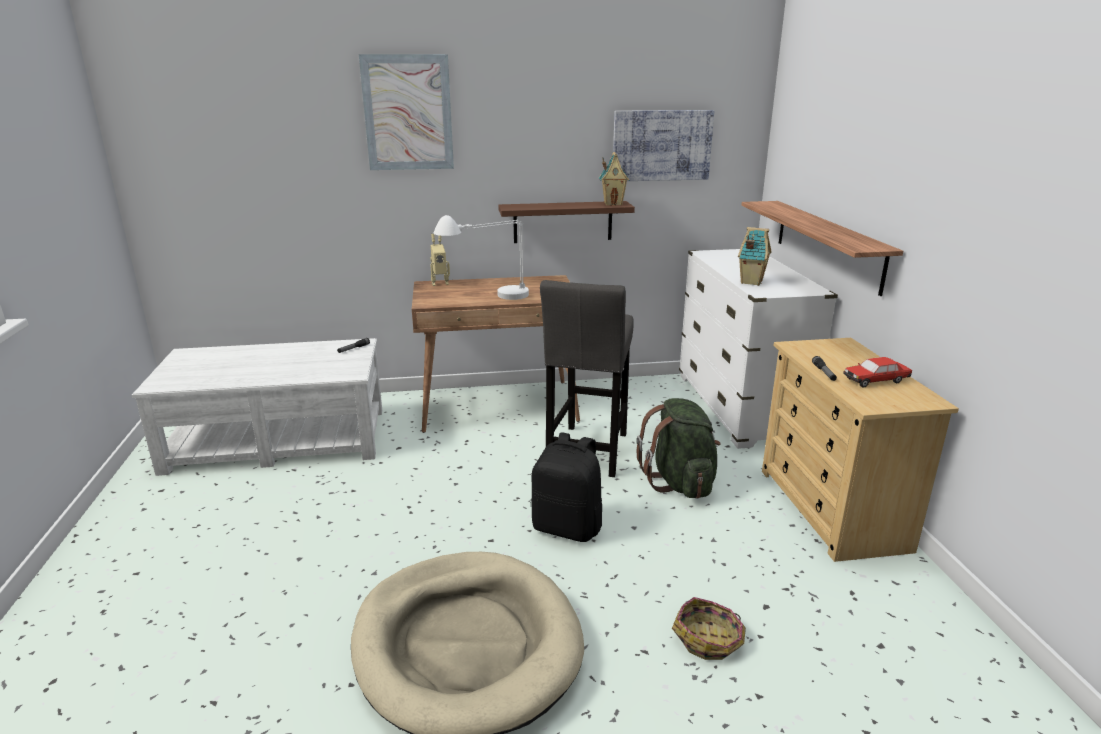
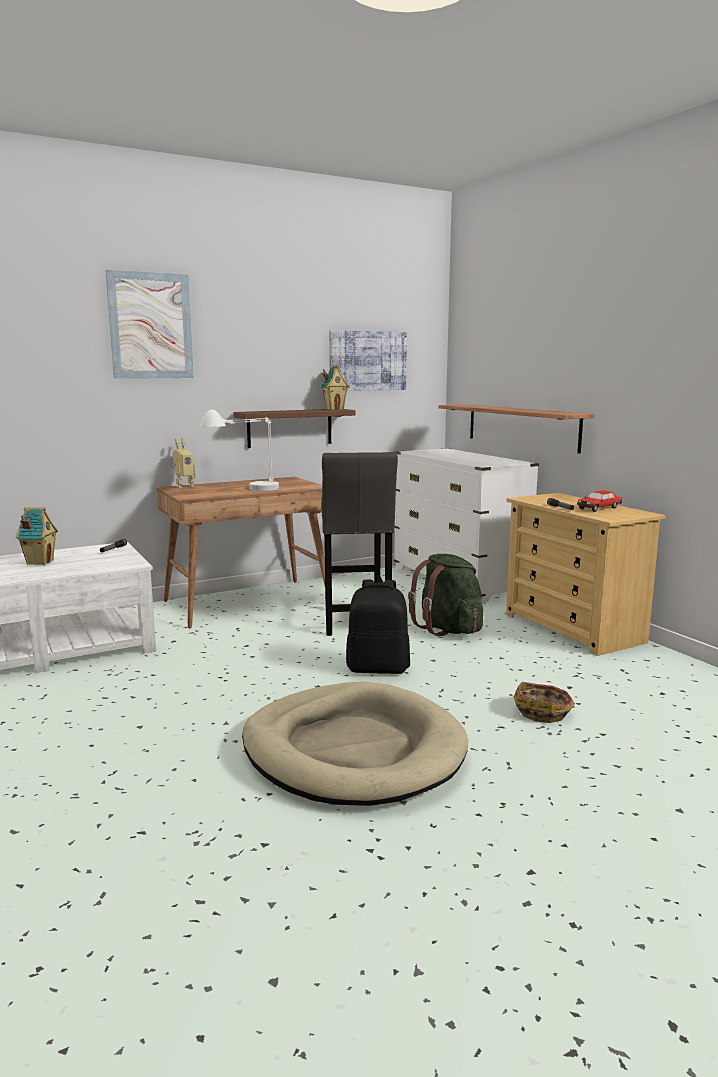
camera: 20 degrees left, 10 degrees down
(750, 282) = (467, 461): toy house -> toy house (39, 562)

